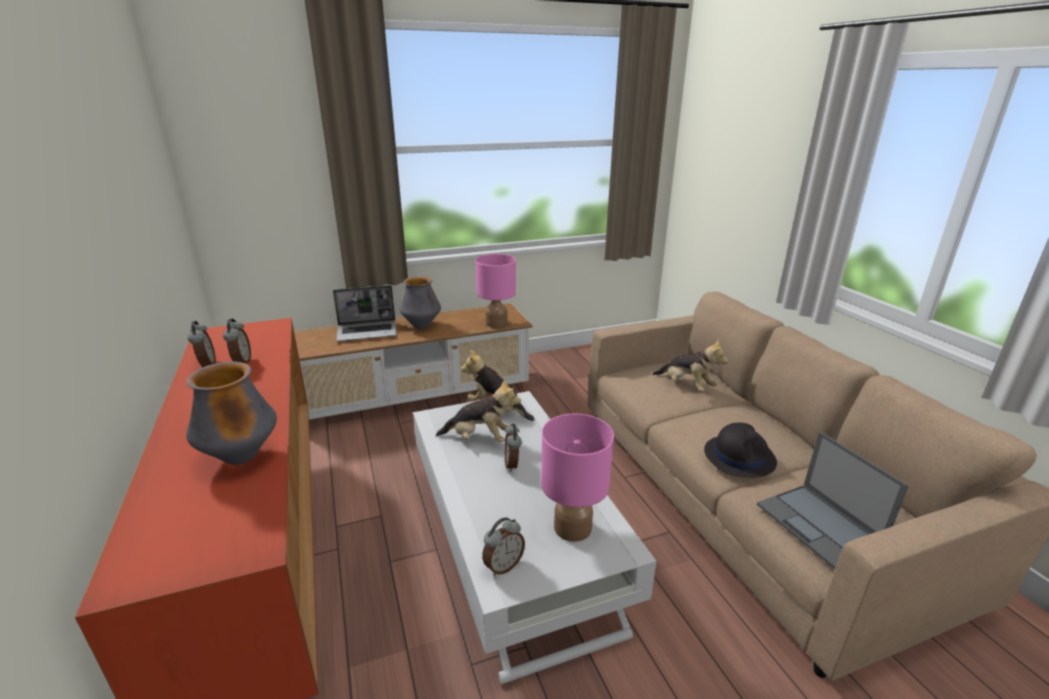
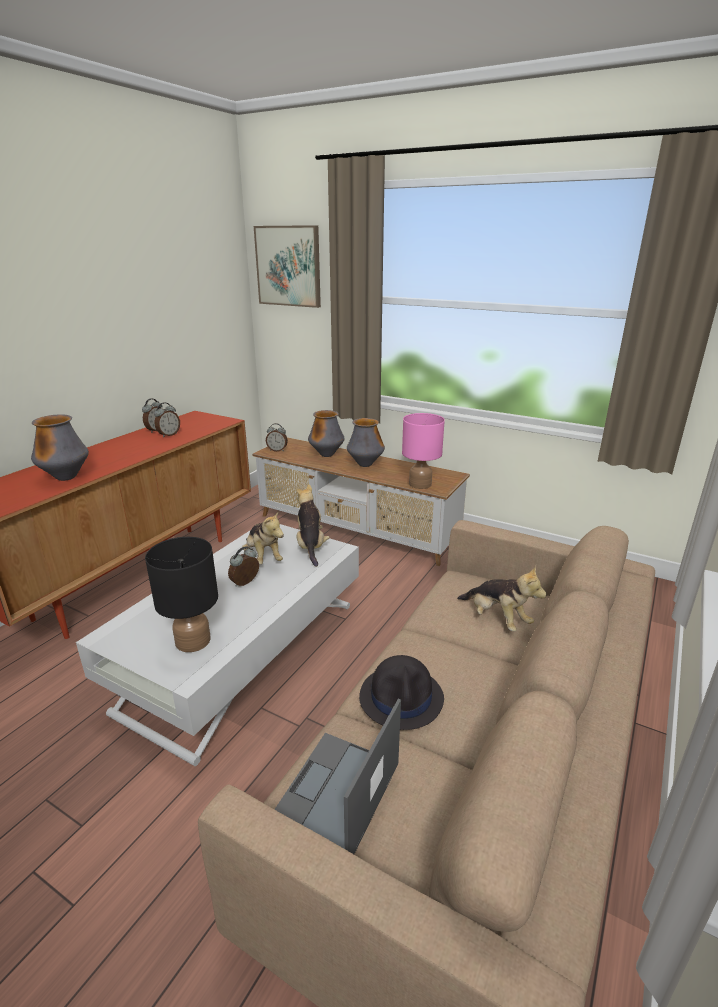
camera: 50 degrees right, 0 degrees up
(242, 119) = (288, 266): none -> picture
(368, 332) = (326, 455): laptop -> vase
(503, 566) = (127, 629): alarm clock -> alarm clock (277, 450)
(572, 527) = (193, 640): pink table lamp -> black table lamp
(686, 386) = (497, 619): plush toy -> plush toy turned 45 degrees counterclockwise

